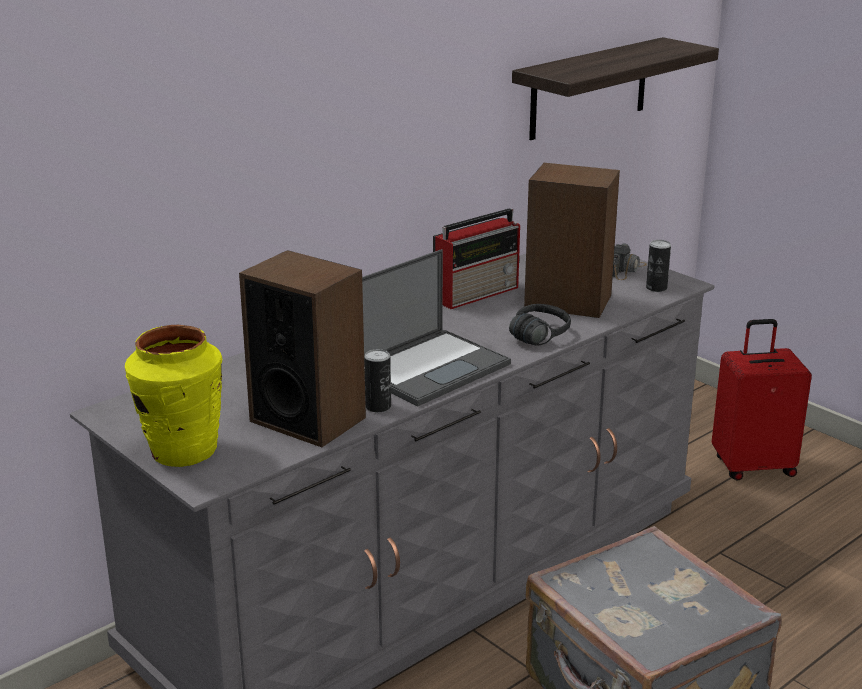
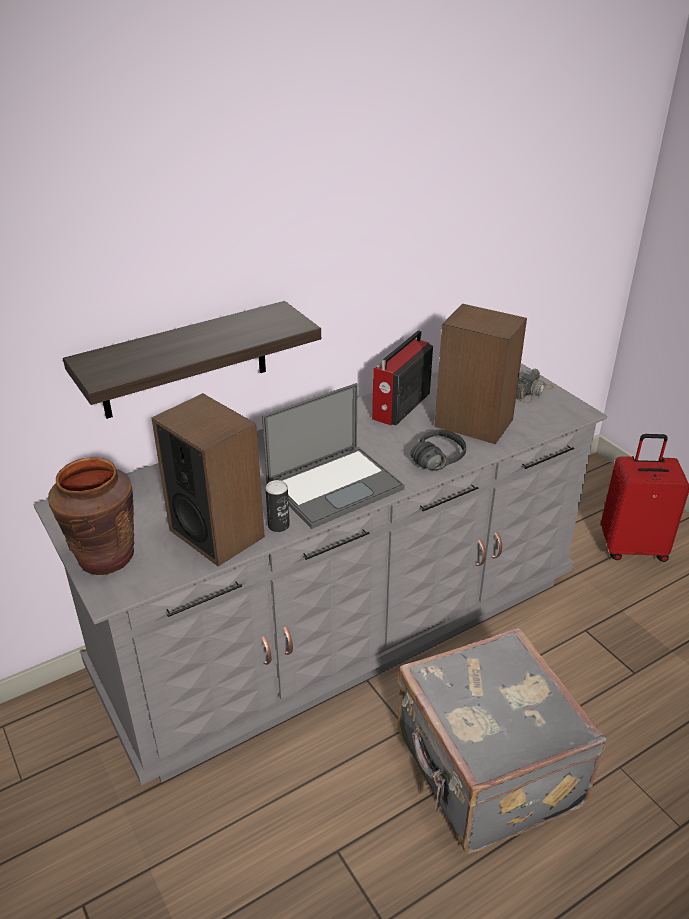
camera: 10 degrees right, 10 degrees up
(183, 451) = (105, 557): yellow vase -> brown vase
(477, 293) = (400, 406): radio -> radio turned 150 degrees clockwise
(589, 88) = (523, 227): shelf -> shelf (184, 361)
(656, 288) = (554, 415): can -> none

